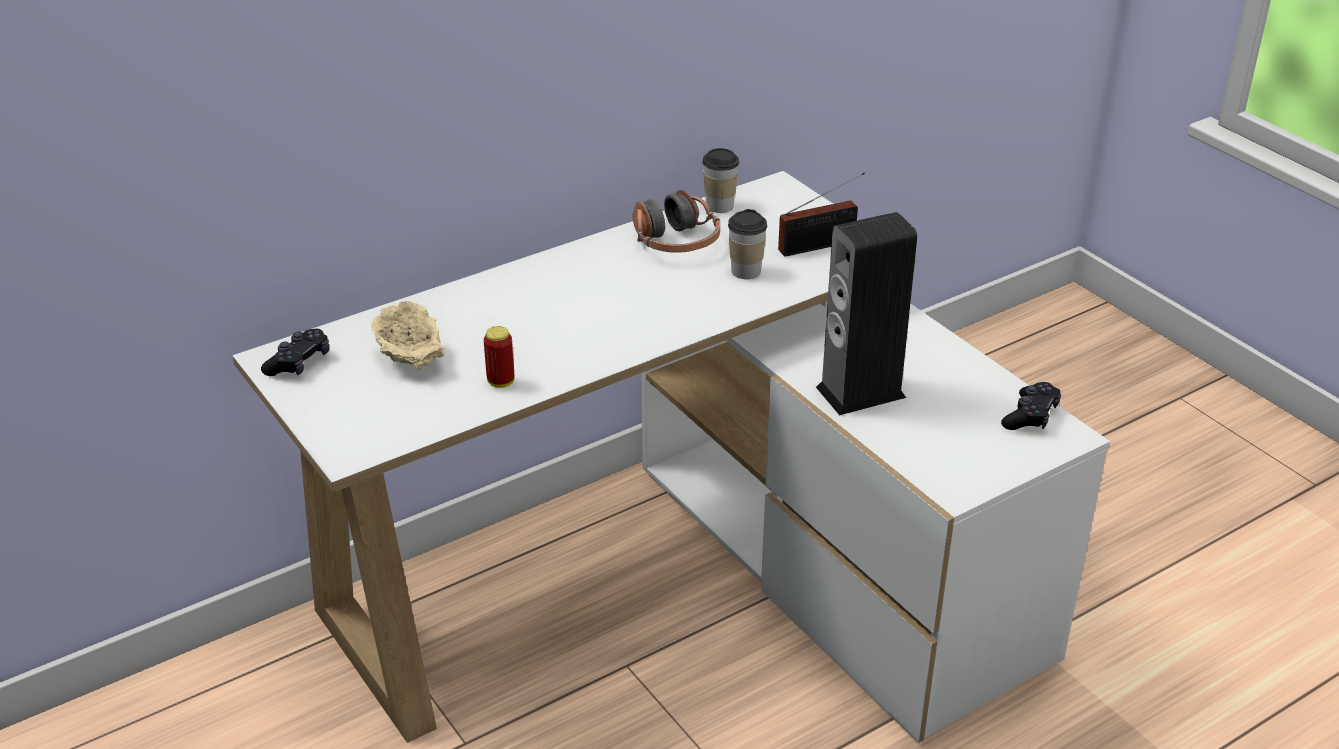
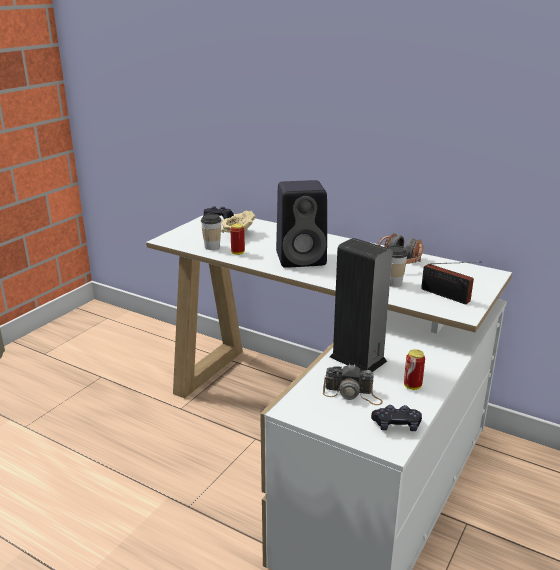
camera: 65 degrees right, 10 degrees down
(587, 322) = (302, 258): none -> black speaker
(719, 206) = (447, 264): cup -> cup (212, 247)
(945, 426) = (352, 394): none -> camera
(952, 372) = (412, 386): none -> can

